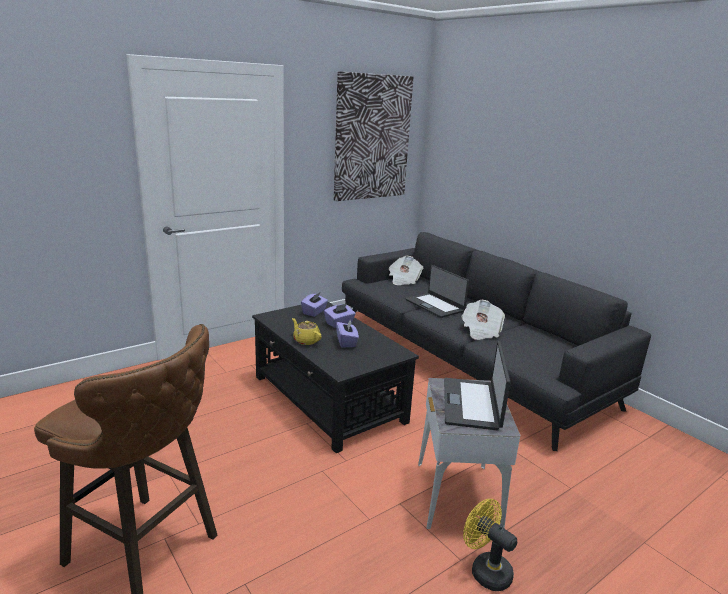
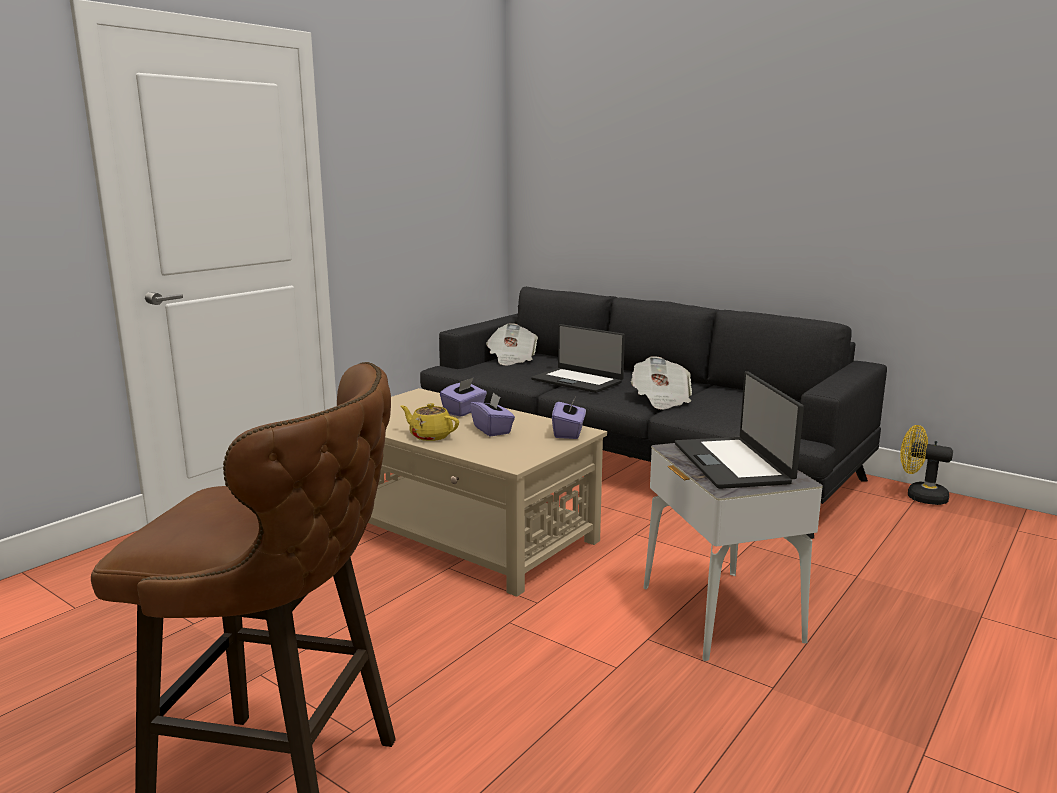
camera: 15 degrees left, 5 degrees down
(314, 312) = (416, 403): purple tissue box -> purple tissue box (569, 433)
(328, 399) = (463, 532): black coffee table -> beige coffee table
(372, 138) = (439, 150): picture -> none
(485, 570) = (813, 691): yellow fan -> yellow fan (919, 496)

